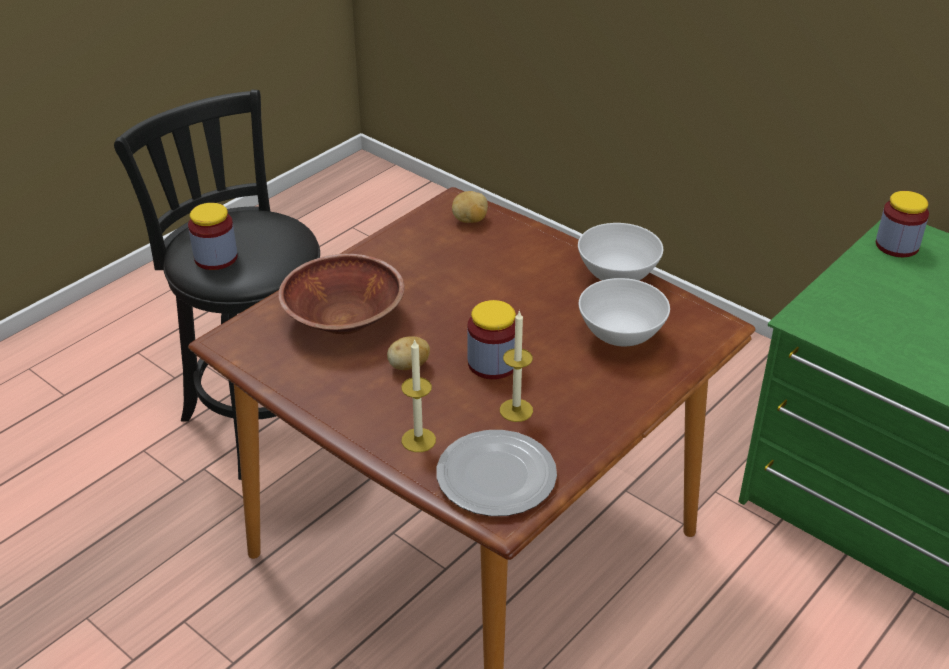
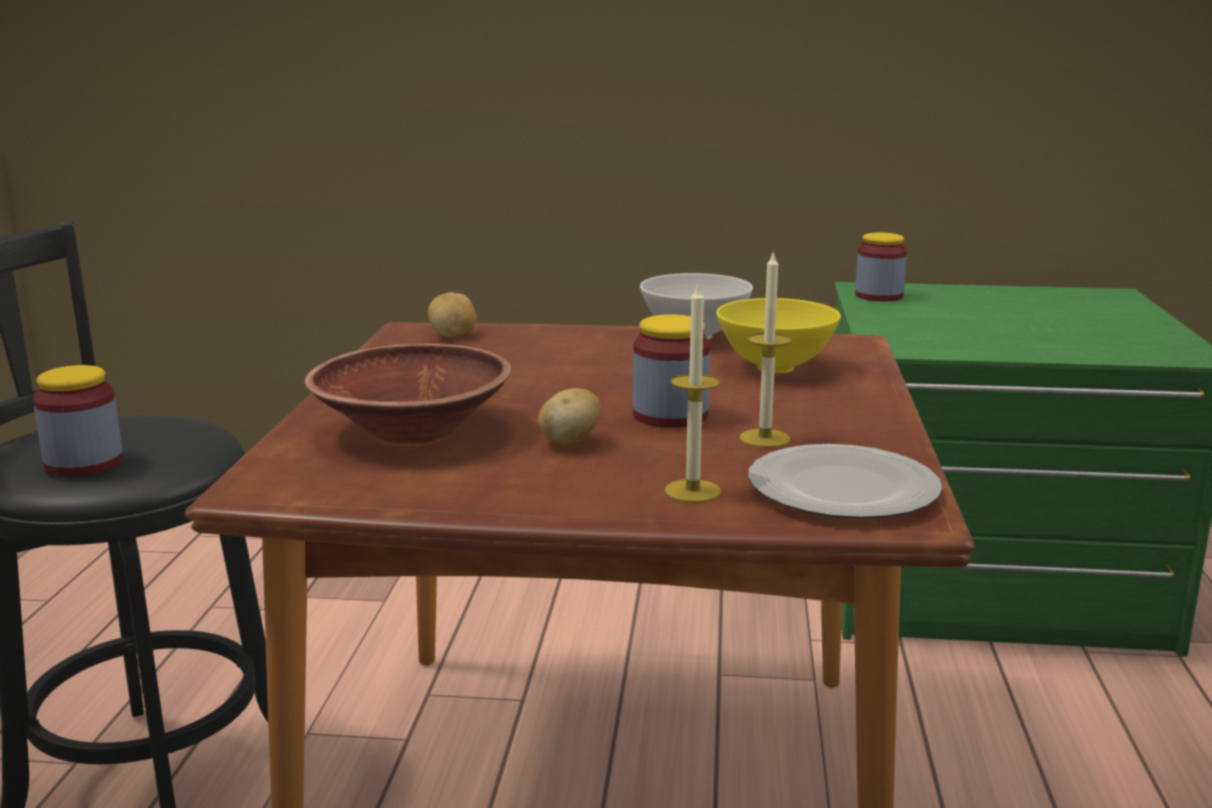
camera: 35 degrees left, 20 degrees down
(621, 337) = (776, 367): white bowl -> yellow bowl

